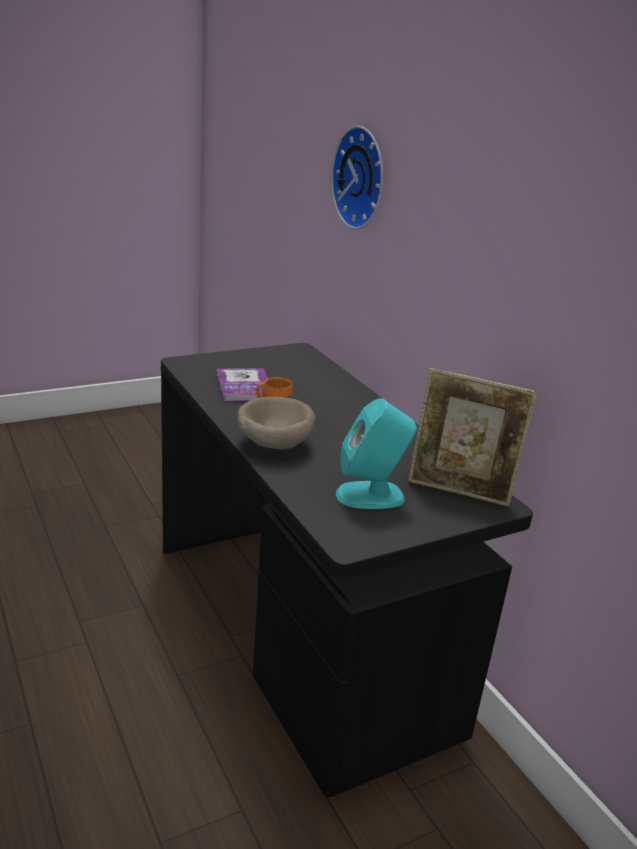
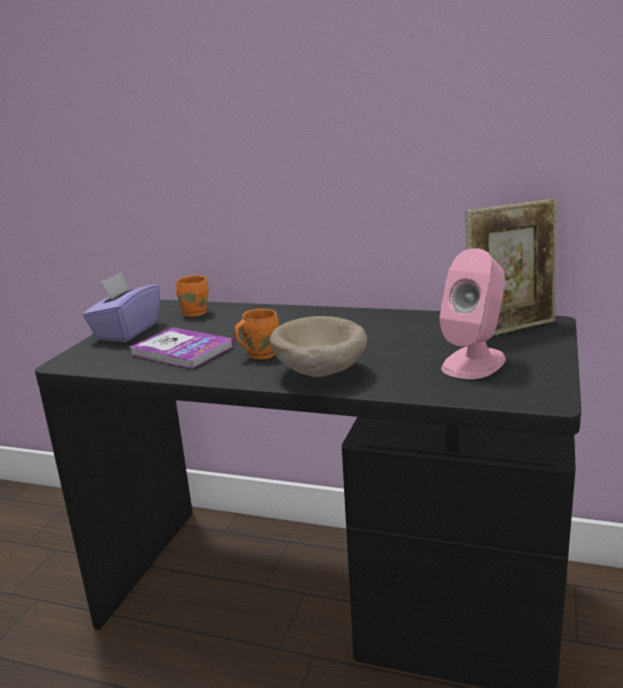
camera: 40 degrees left, 5 degrees down
(246, 358) = (127, 331): none -> purple tissue box
(307, 365) = (196, 312): none -> orange mug
(363, 178) = (193, 80): wall clock -> none
(371, 495) = (474, 363): turquoise speaker -> pink speaker

